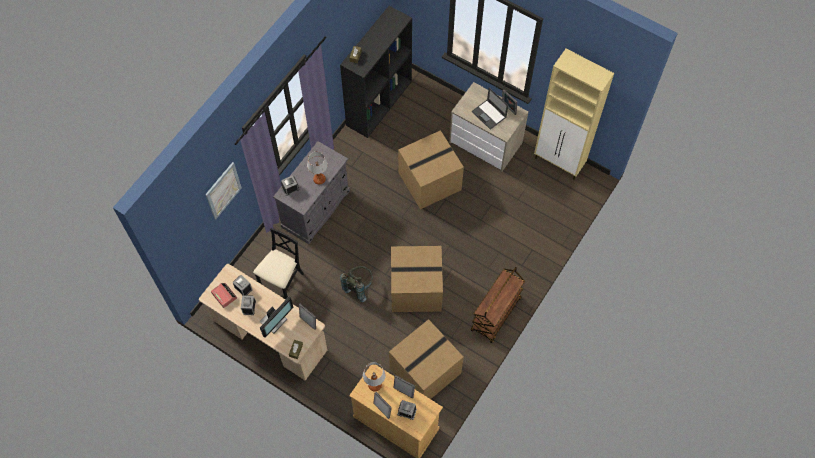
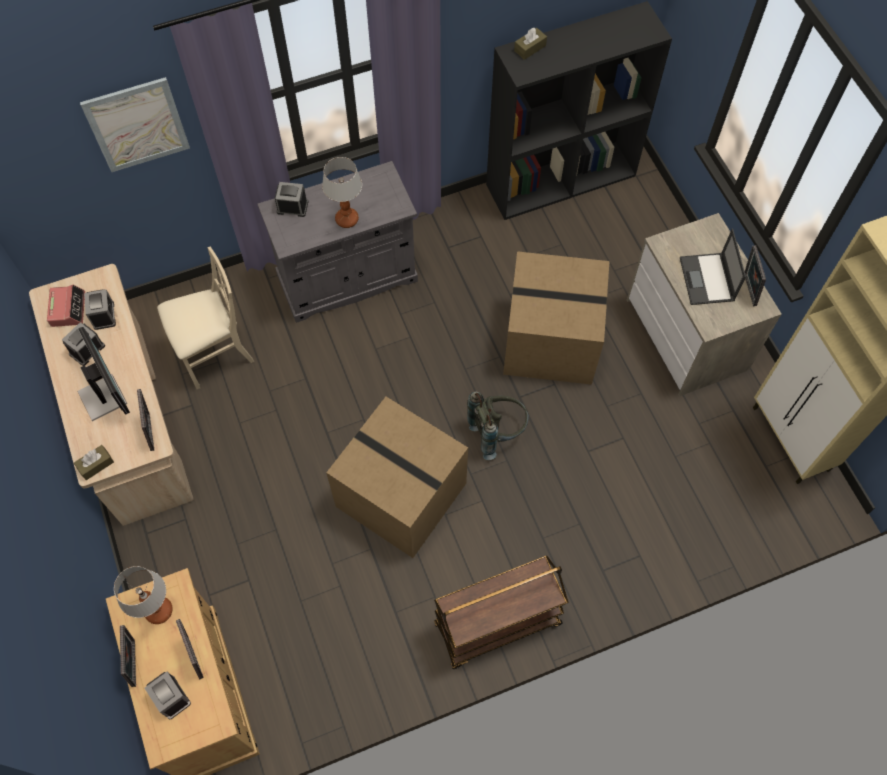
camera: 35 degrees right, 0 degrees up
(274, 321) = (104, 396): monitor -> monitor turned 105 degrees counterclockwise
(282, 281) = (214, 353): black chair -> beige chair
(358, 286) = (317, 433): grey backpack -> grey backpack (497, 432)
(425, 372) = (311, 641): cardboard box -> none

